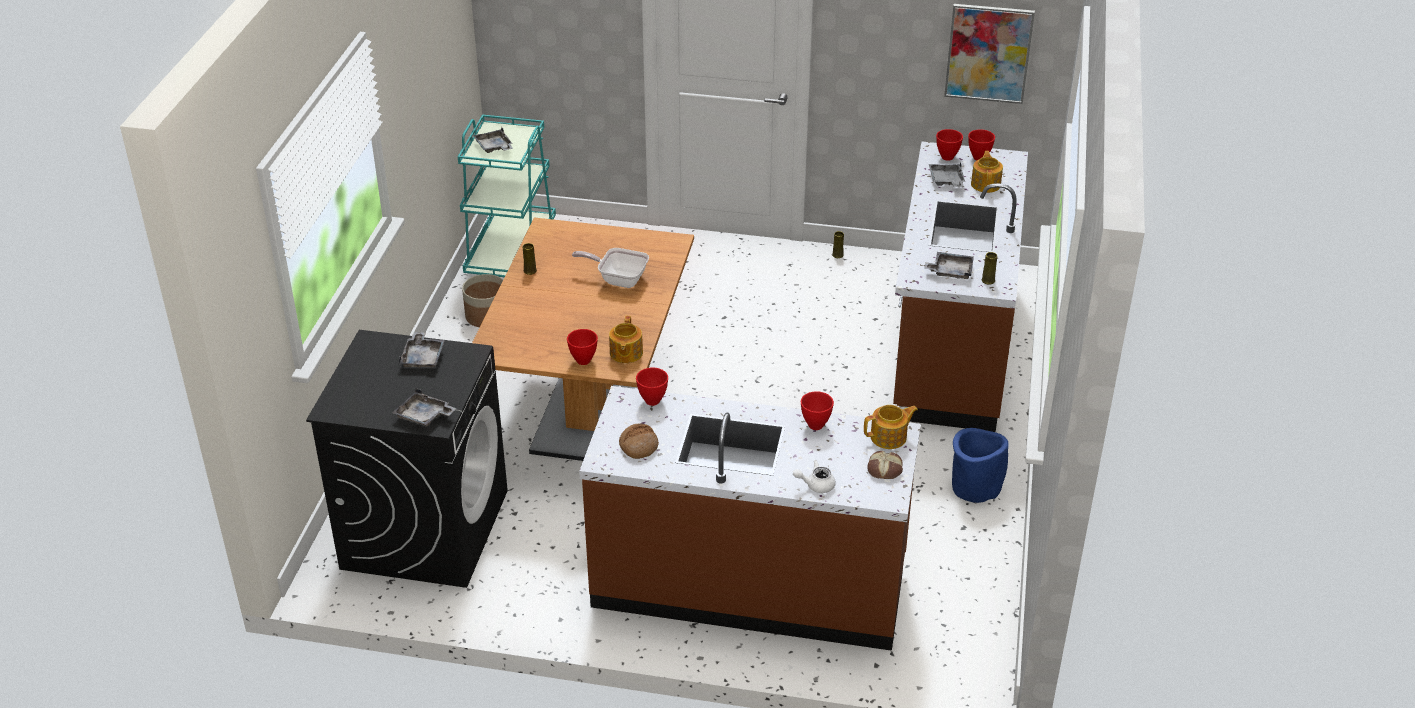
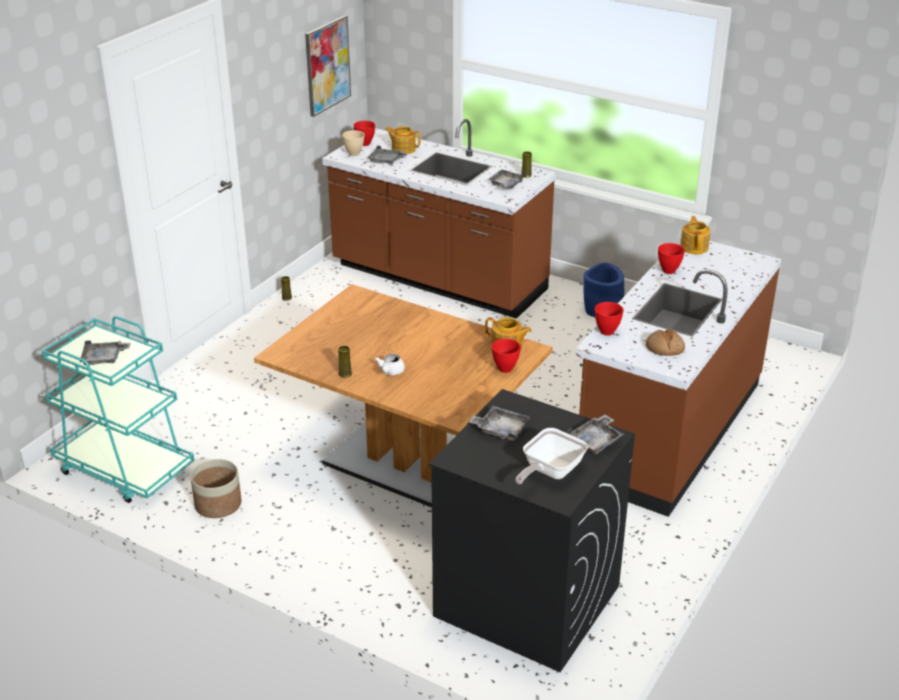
camera: 70 degrees left, 5 degrees down
(618, 279) = (392, 330): frying pan -> frying pan (549, 472)
(816, 485) = (739, 285): white teapot -> white teapot (390, 372)
(885, 469) = (730, 256): bread -> none
(946, 157) = (353, 154): red bowl -> beige bowl

